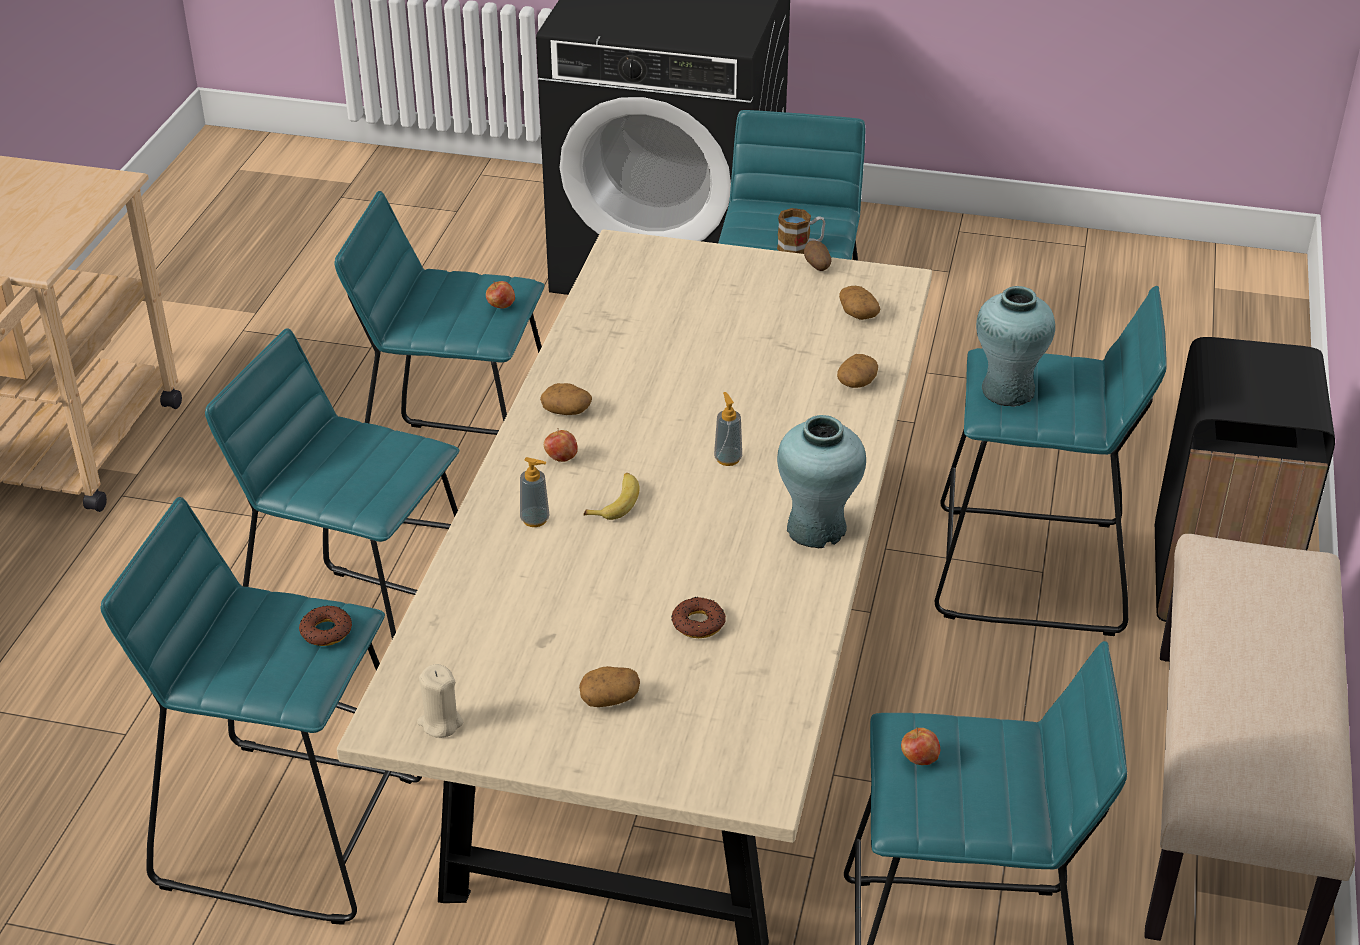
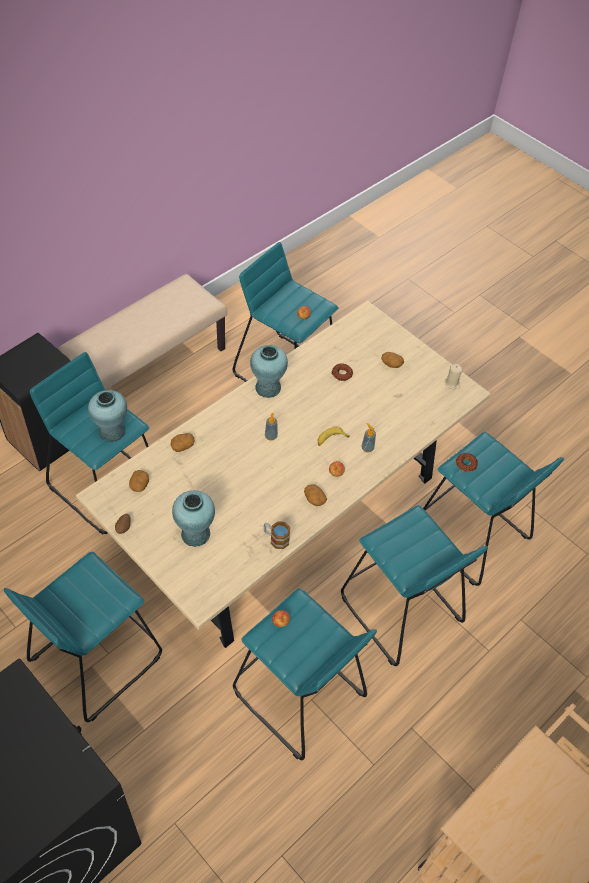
camera: 150 degrees left, 15 degrees up
(708, 300) = (195, 534): none -> turquoise vase
(800, 247) = (96, 578): mug -> mug (276, 539)

